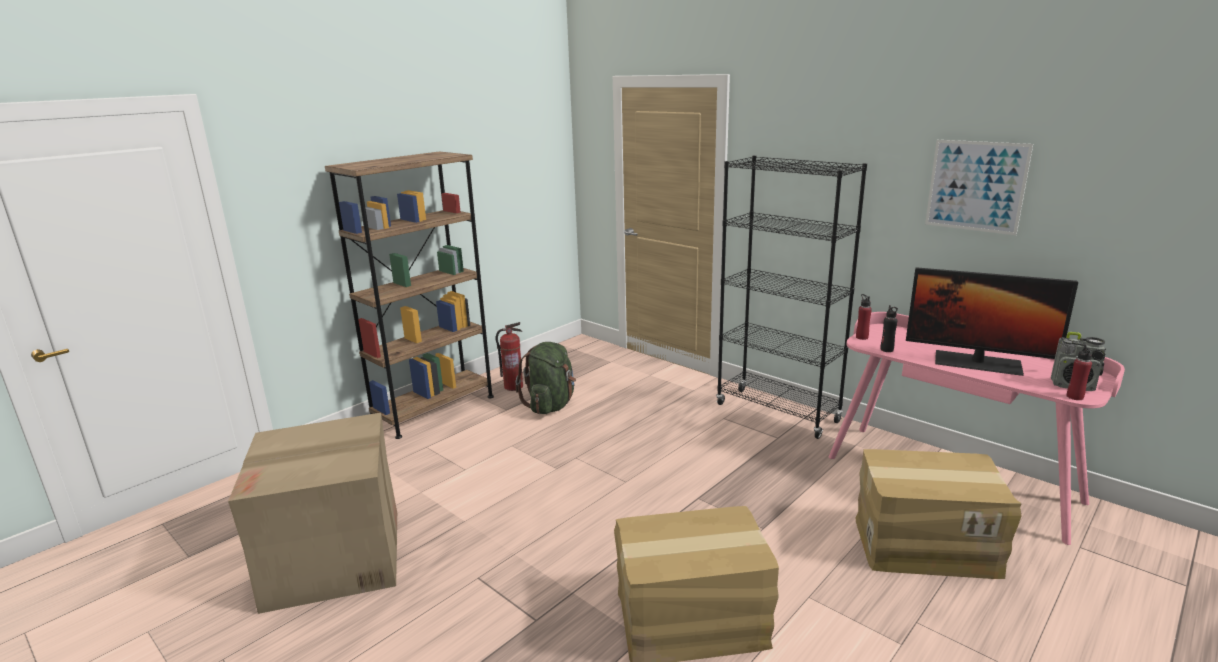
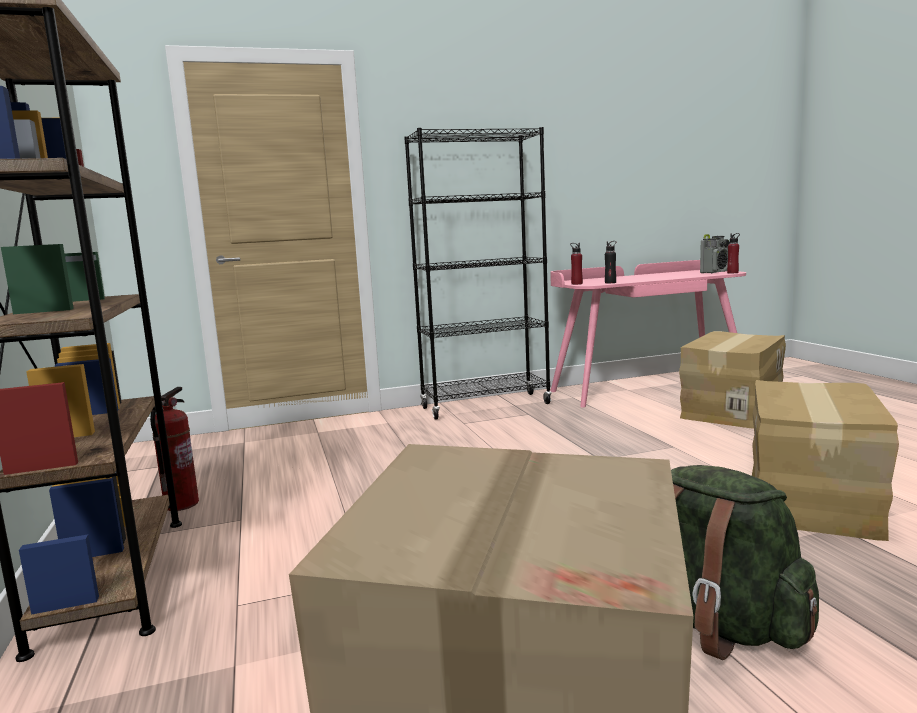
camera: 60 degrees left, 10 degrees down
(551, 405) = (286, 490): green backpack -> green backpack (717, 626)
(976, 186) = (598, 150): picture -> none
(977, 363) = (659, 276): monitor -> none

